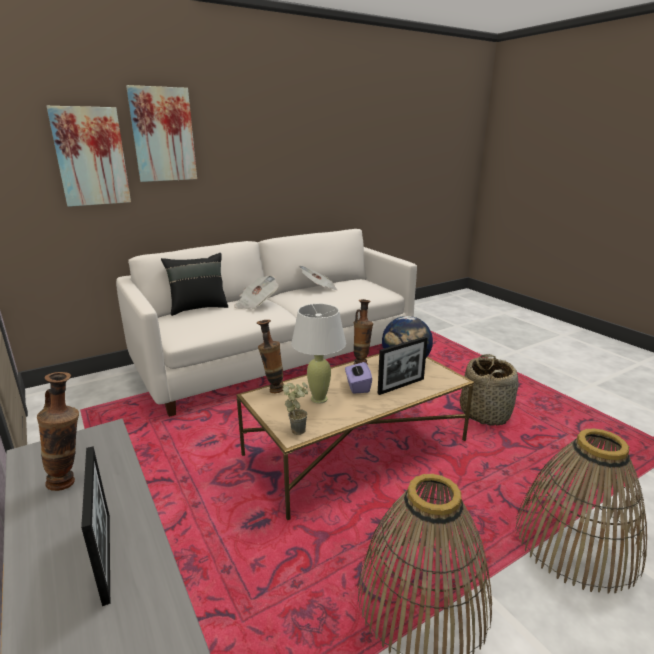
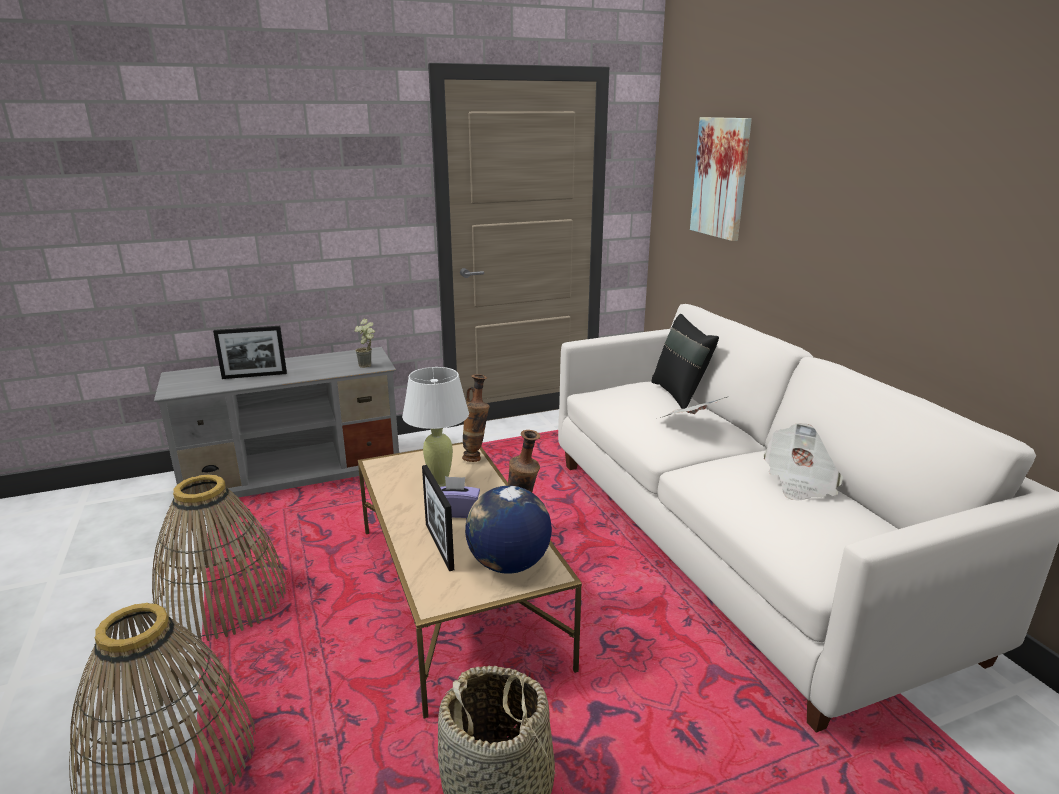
camera: 100 degrees right, 0 degrees up
(71, 481) = (329, 363): vase -> none
(163, 135) = (786, 157): picture -> none
(298, 428) = (388, 467): potted plant -> potted plant (368, 366)

